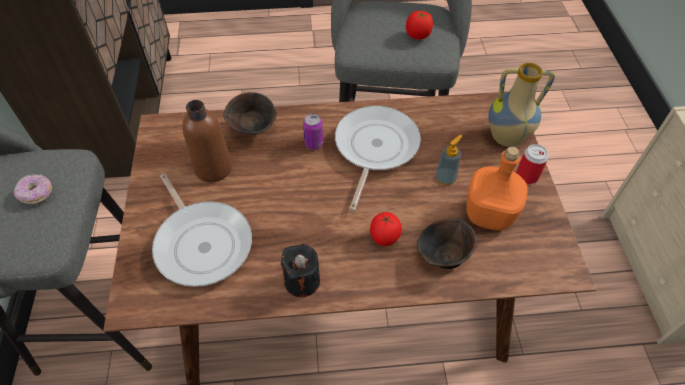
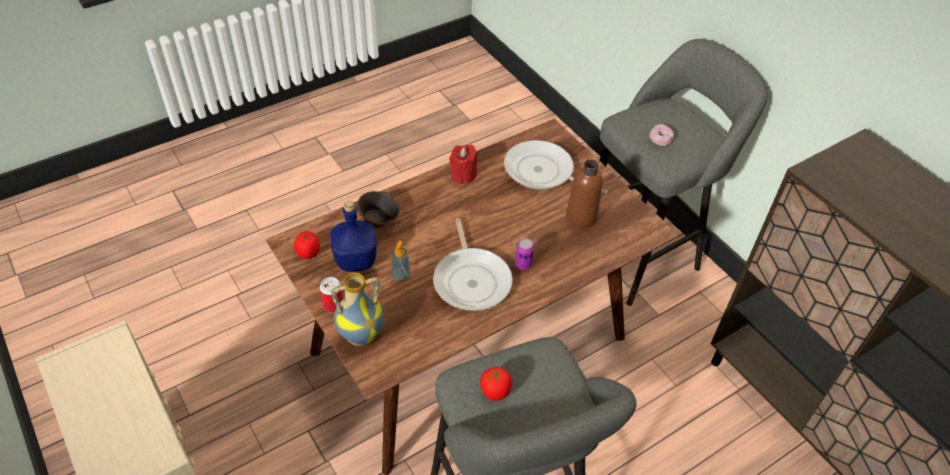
camera: 150 degrees right, 5 degrees down
(253, 128) = (581, 258): brown bowl -> none
(302, 281) = (463, 175): black candle -> red candle
(384, 238) = (425, 217): tomato -> tomato (308, 253)
(487, 214) = (357, 260): orange bottle -> blue bottle

